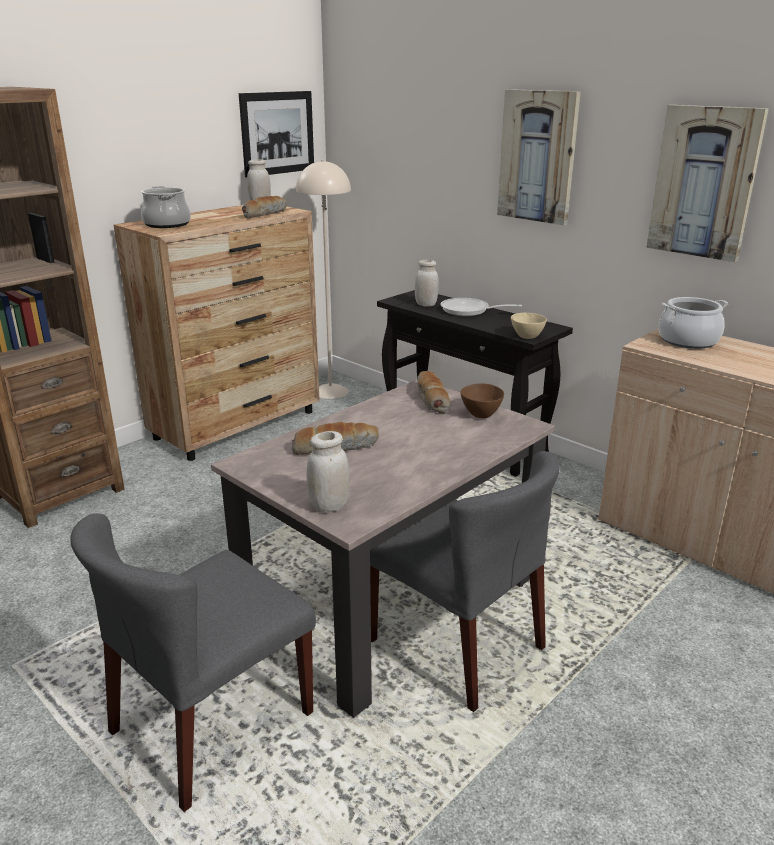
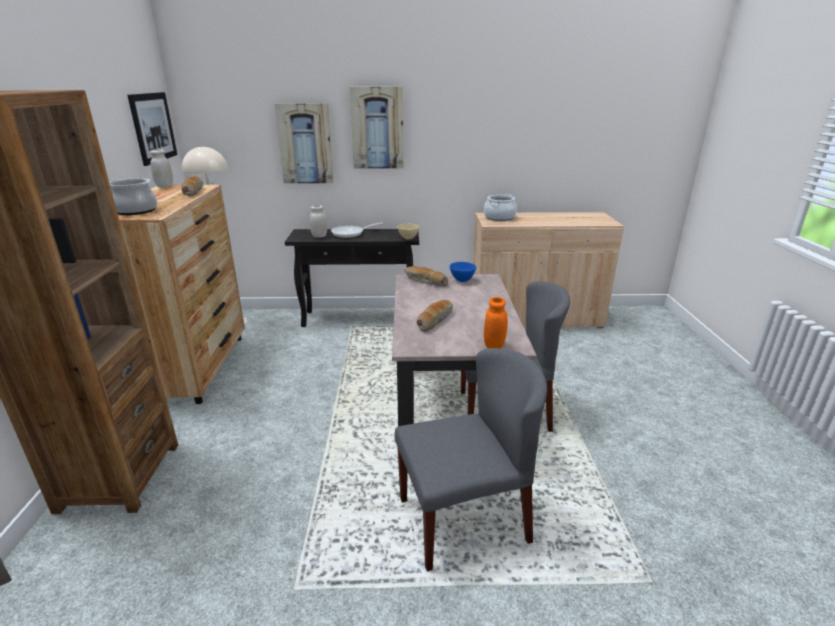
camera: 45 degrees left, 0 degrees up
(211, 723) = (464, 519): grey chair -> grey chair turned 105 degrees counterclockwise
(329, 506) = (494, 345): white jar -> orange jar
(480, 414) = (461, 280): brown bowl -> blue bowl
(704, 182) = (483, 133): picture -> picture (305, 144)

